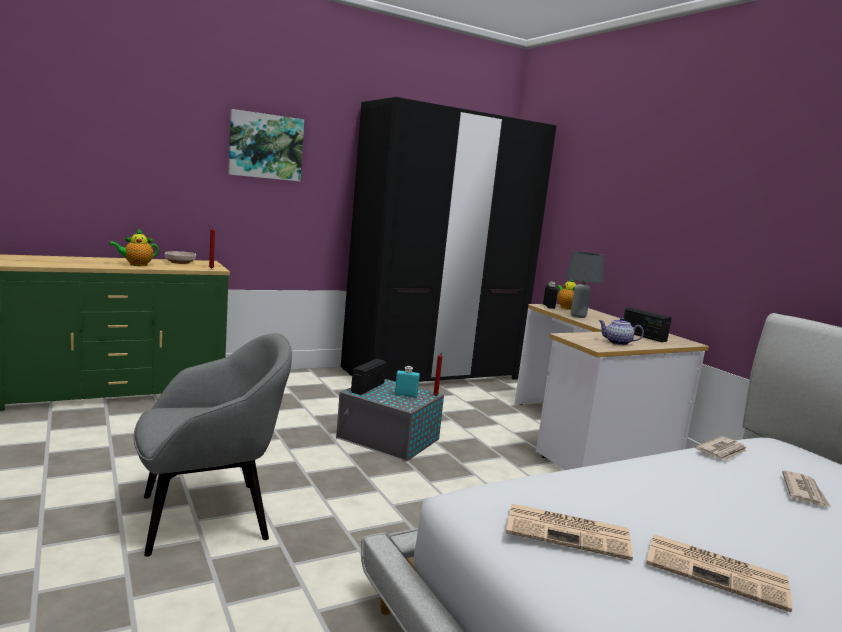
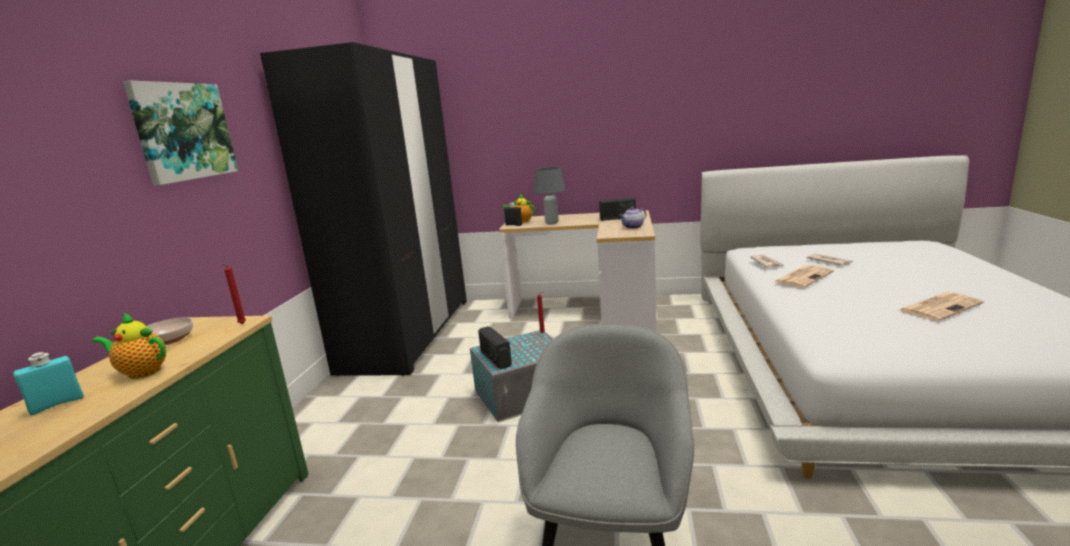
camera: 50 degrees left, 5 degrees up
(136, 264) = (141, 372): teapot -> teapot turned 90 degrees clockwise
(406, 395) = (530, 345): turquoise bottle -> turquoise bottle (57, 404)
(569, 532) = (897, 331): newspaper -> newspaper (803, 277)

